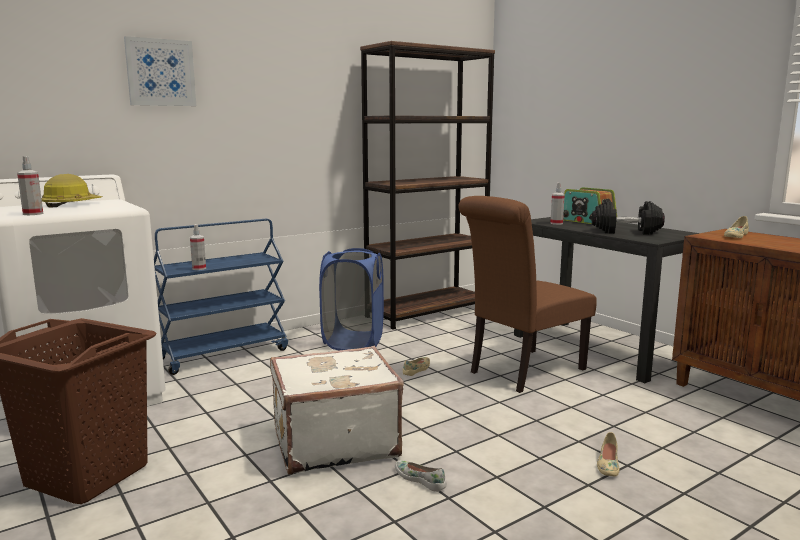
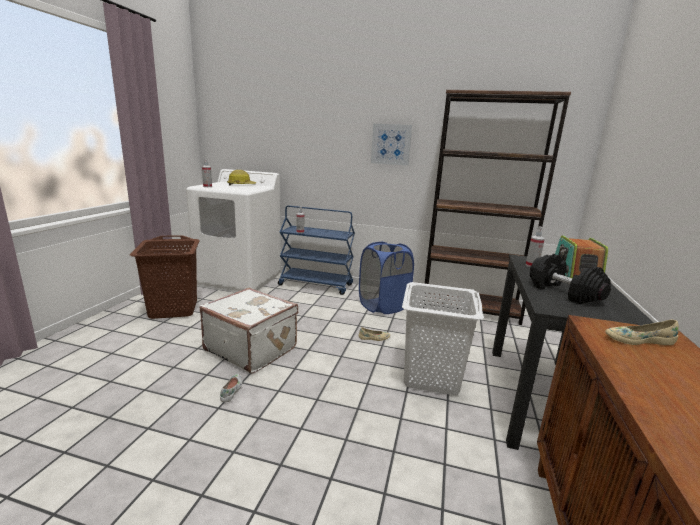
camera: 50 degrees right, 5 degrees up
(160, 72) = (309, 117): picture -> picture (391, 144)
(522, 372) = (430, 376): brown chair -> white laundry basket
(608, 464) = (322, 466): beige shoe -> none

